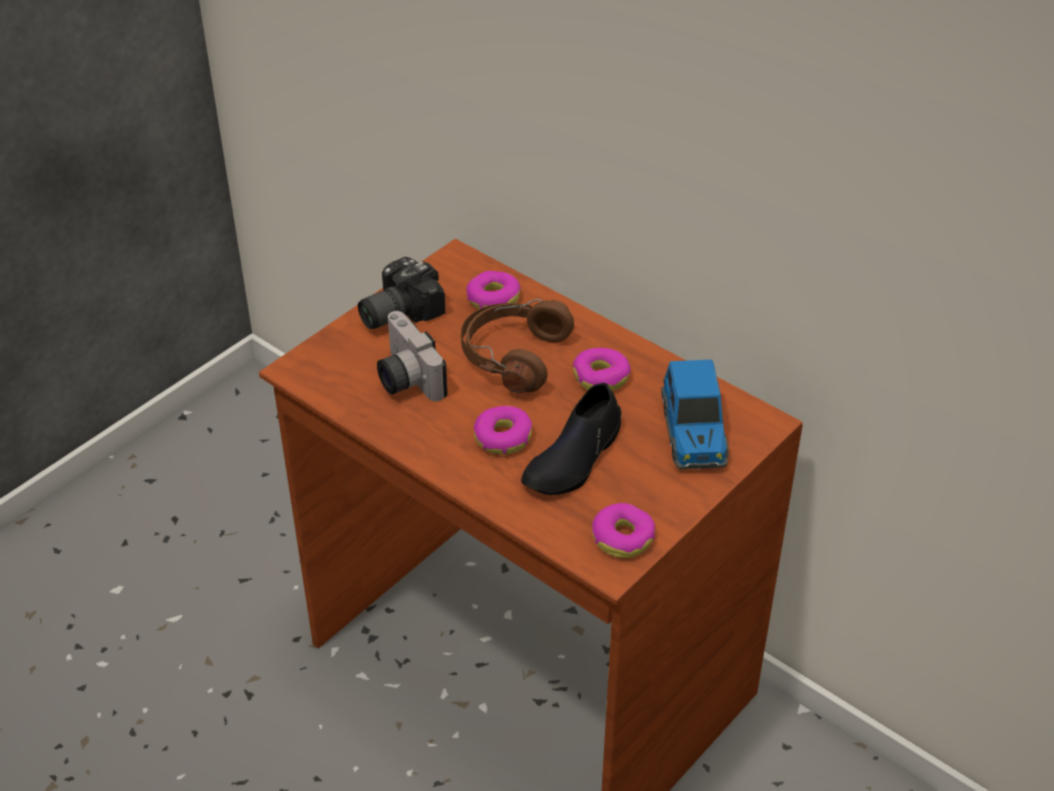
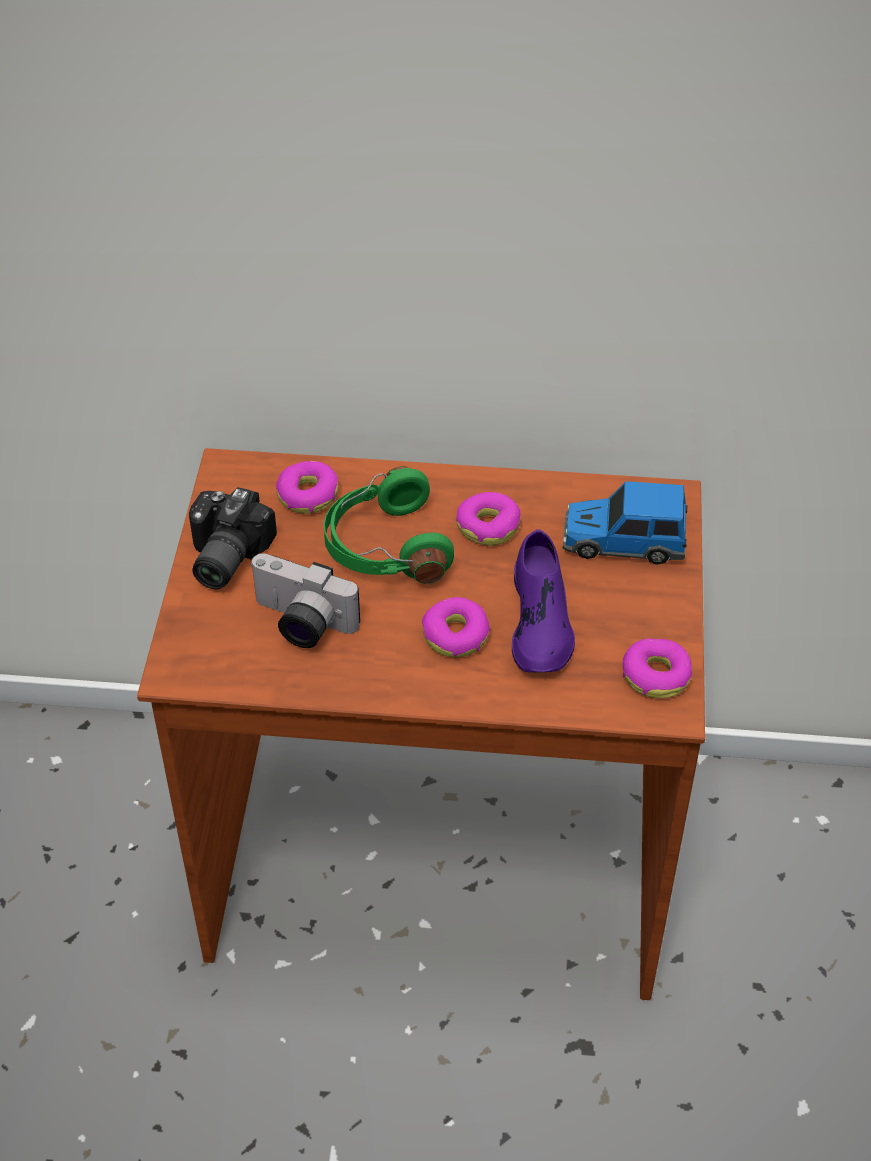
camera: 35 degrees left, 5 degrees up
(512, 356) = (384, 547): brown headphones -> green headphones
(573, 458) = (540, 621): black shoe -> purple shoe
(693, 434) = (623, 541): toy car -> toy car turned 135 degrees clockwise

